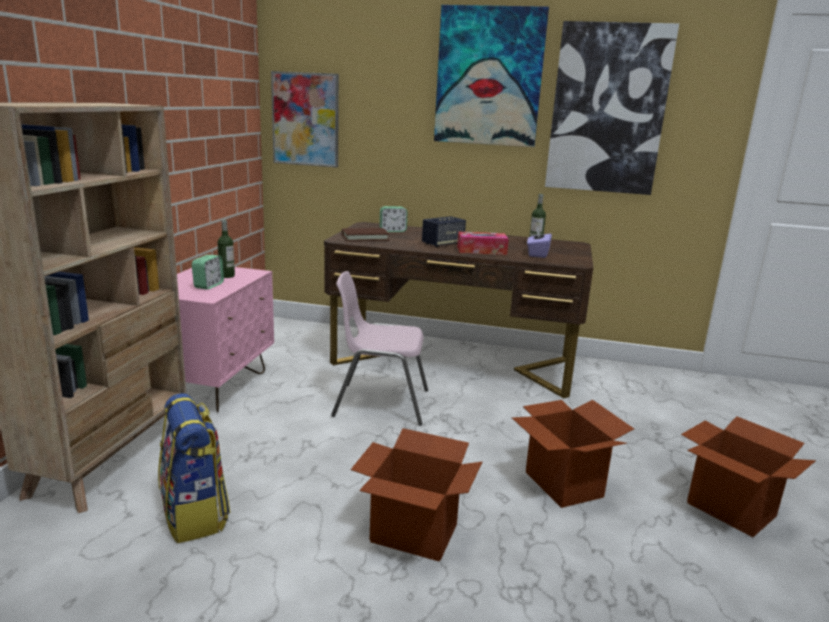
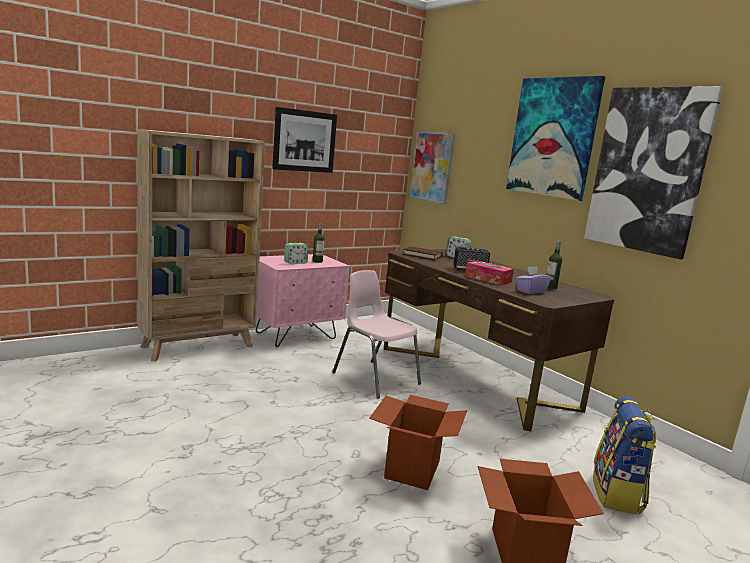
camera: 40 degrees right, 5 degrees down
(162, 98) = (304, 141): none -> picture
(195, 514) = (190, 382): backpack -> backpack (617, 494)
(413, 533) = (270, 441): cardboard box -> none

